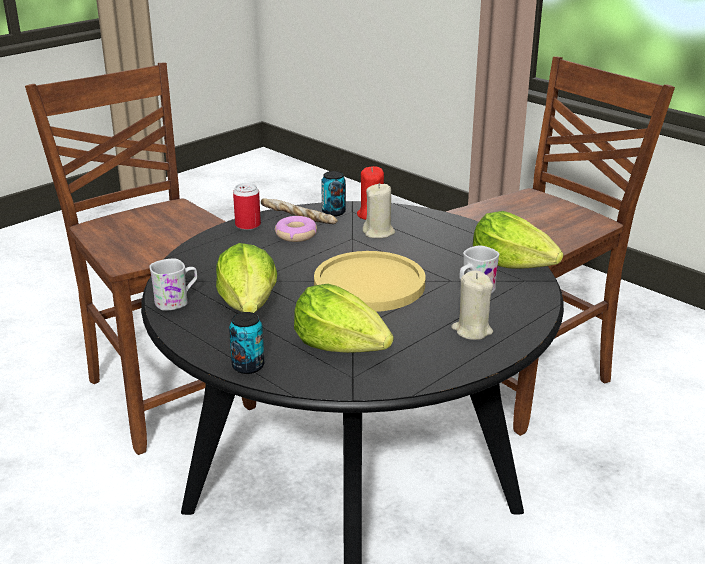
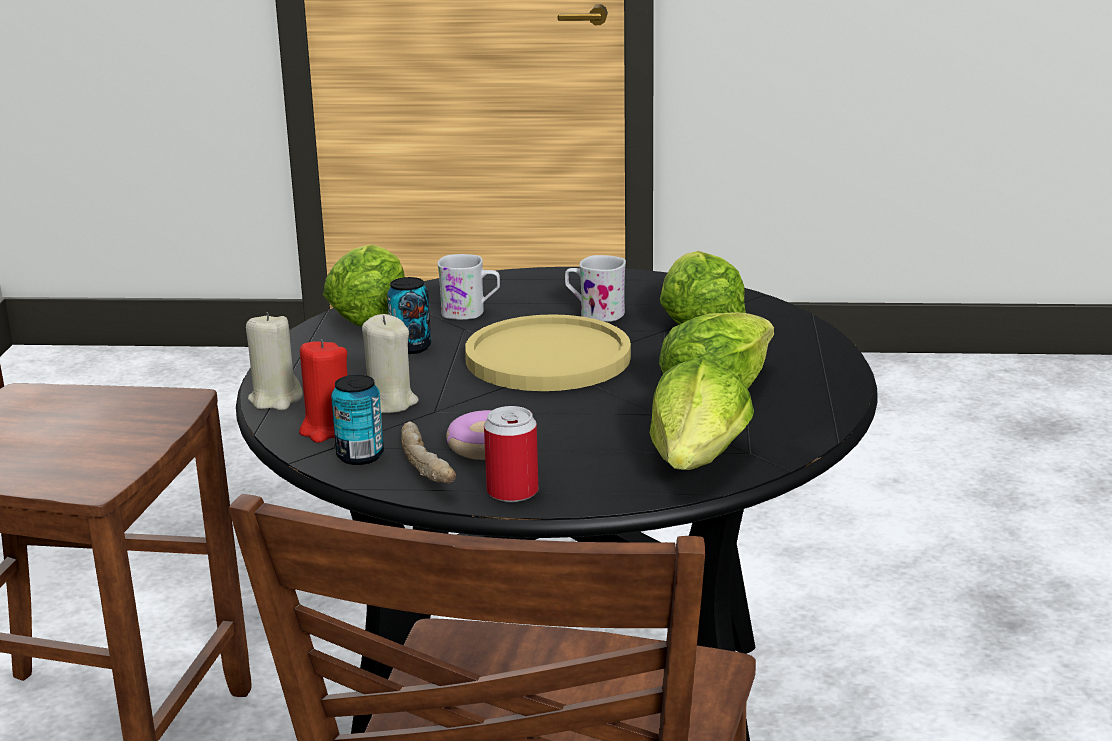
camera: 130 degrees left, 5 degrees down
(177, 301) = (793, 428): white mug -> white mug (595, 313)
(196, 267) = (698, 461): none -> lettuce
(248, 366) = (816, 343): can -> can (411, 347)
(472, 330) = (560, 291): beige candle -> beige candle (276, 399)

